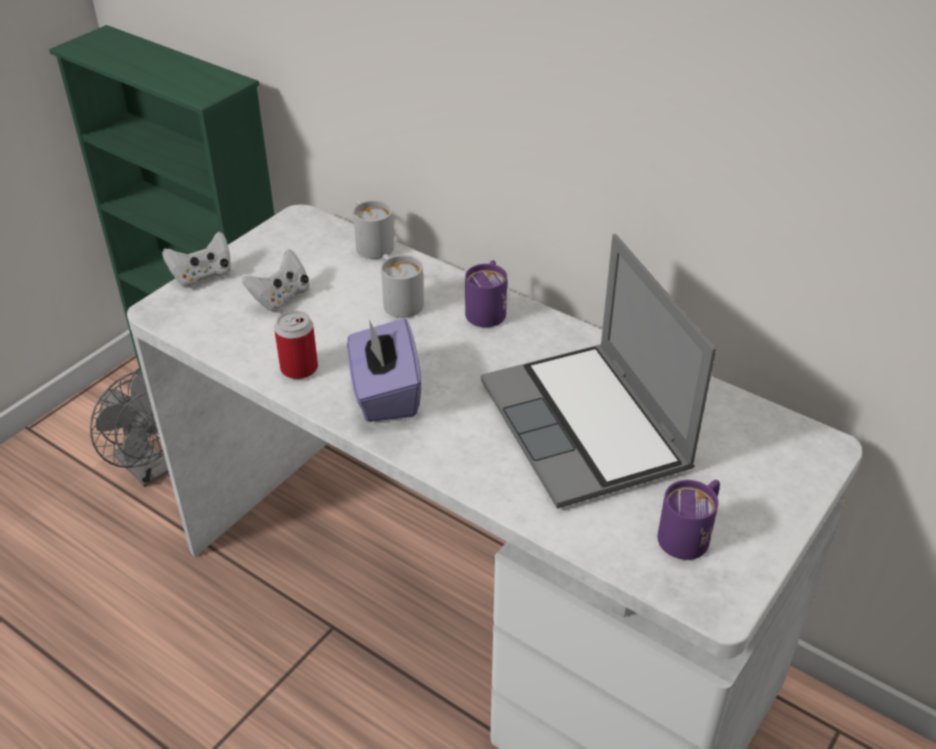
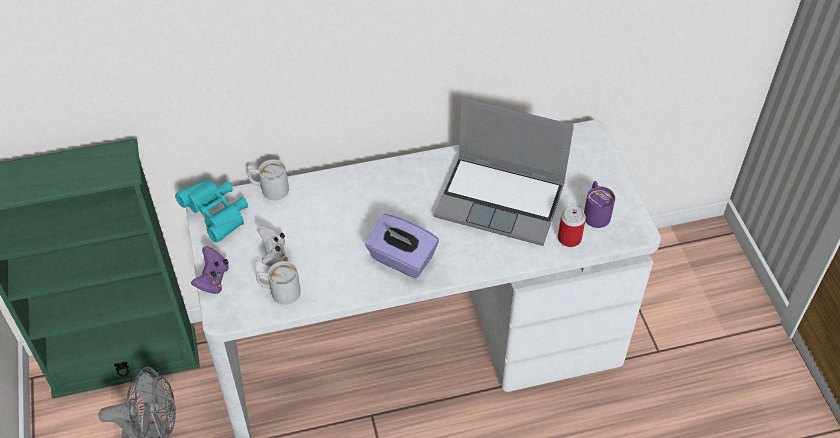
camera: 50 degrees left, 10 degrees up
(203, 276) = (213, 279): white game controller -> purple game controller
(294, 232) = (217, 215): none -> turquoise binoculars
(299, 368) = (345, 282): can -> can (569, 238)
(399, 300) = (333, 208): white mug -> white mug (279, 292)
(487, 309) = (379, 178): purple mug -> none

